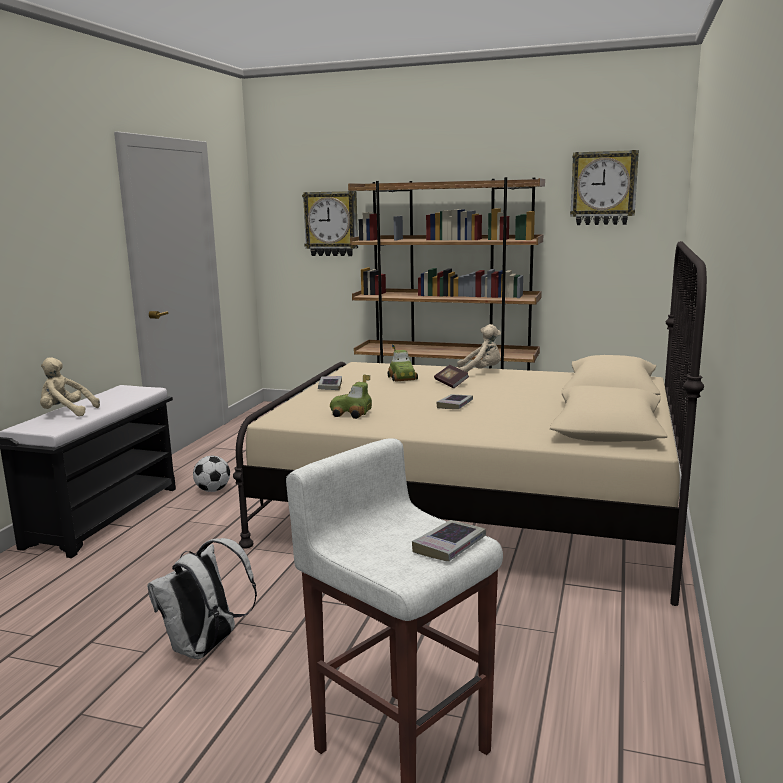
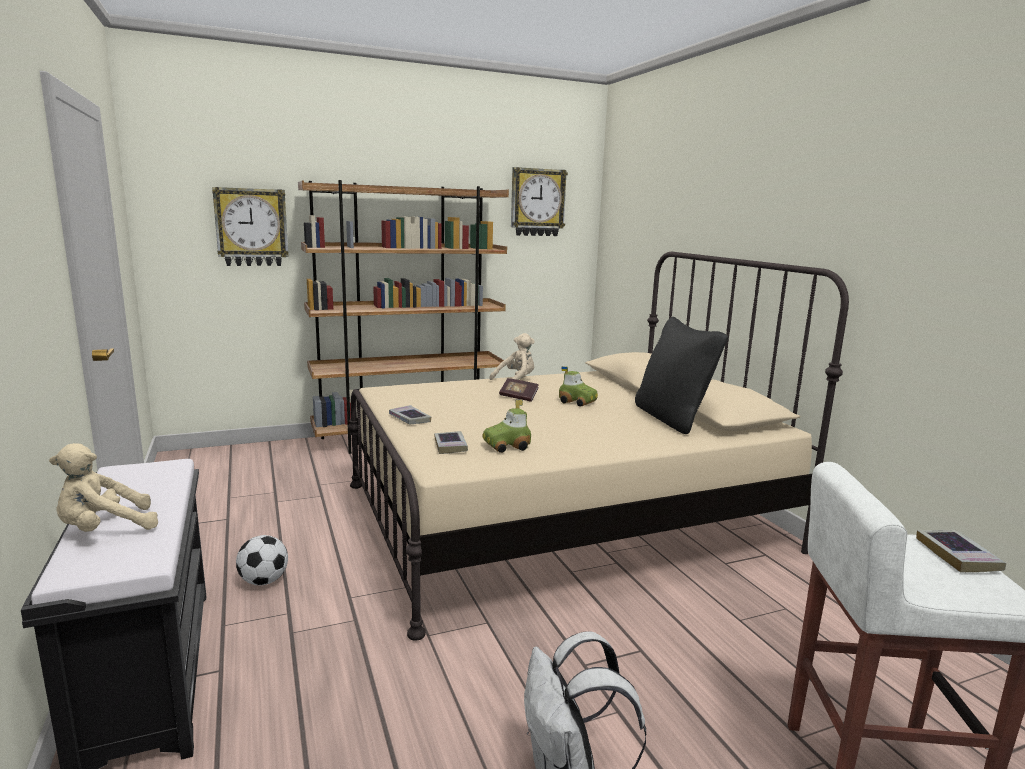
camera: 40 degrees left, 0 degrees up
(403, 378) = (463, 398): toy car -> toy car (578, 402)
(455, 405) = (572, 418): book -> book (450, 446)
(549, 420) = (672, 418): none -> black pillow

